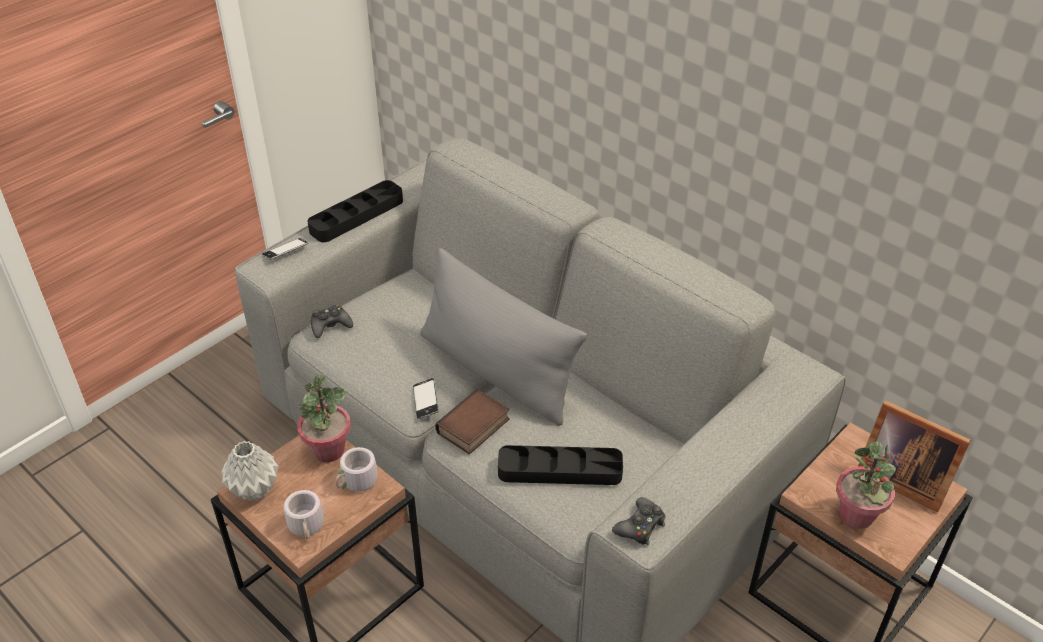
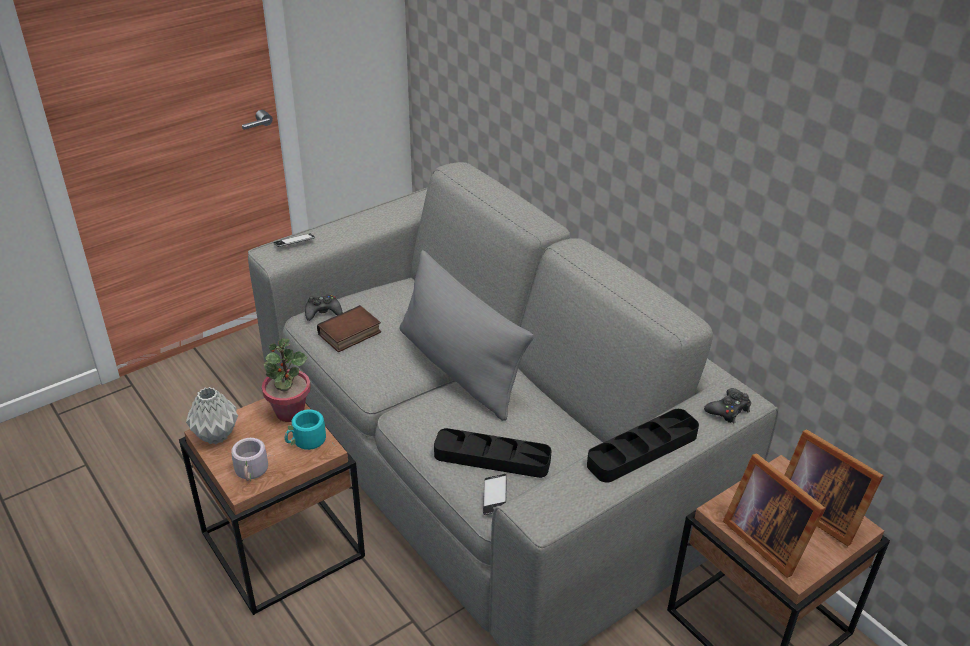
camera: 10 degrees right, 5 degrees down
(357, 216) = (364, 221): black tray -> black tray (642, 450)
(358, 483) = (307, 443): grey mug -> turquoise mug
(425, 401) = (388, 384): phone -> phone (495, 497)
(474, 427) = (424, 411): book -> book (350, 334)
(640, 526) = (542, 508): black game controller -> black game controller (728, 410)
(857, 515) = (766, 537): potted plant -> picture frame

